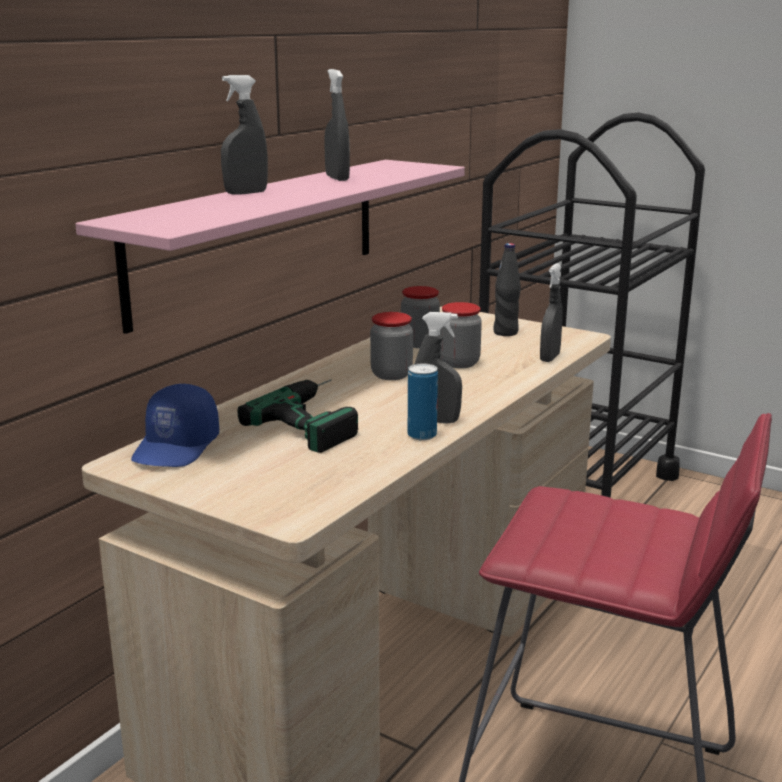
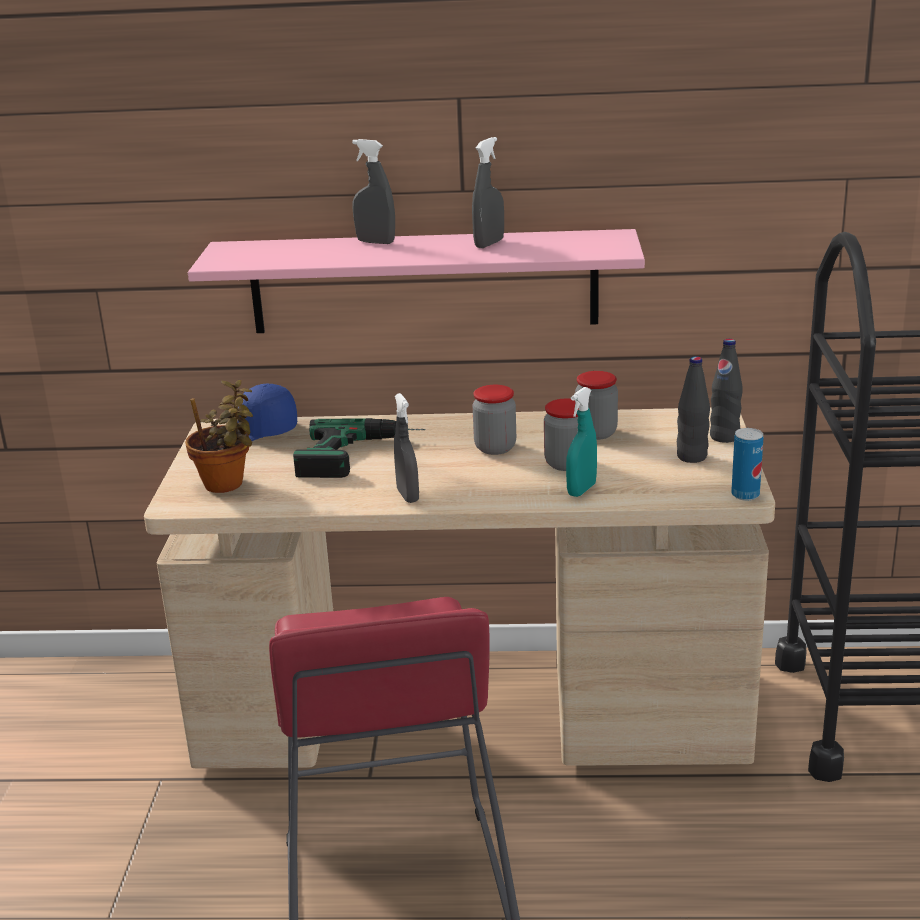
camera: 60 degrees right, 5 degrees up
(285, 485) = (228, 485): none -> potted plant
(422, 435) = (369, 500): can -> can (745, 495)
(487, 319) = (724, 437): none -> black bottle
(513, 370) = (581, 490): none -> turquoise spray bottle
(549, 358) = (642, 496): grey spray bottle -> none

